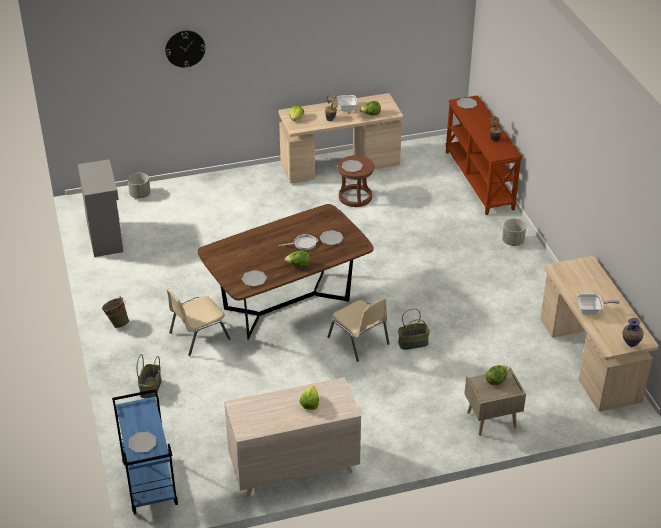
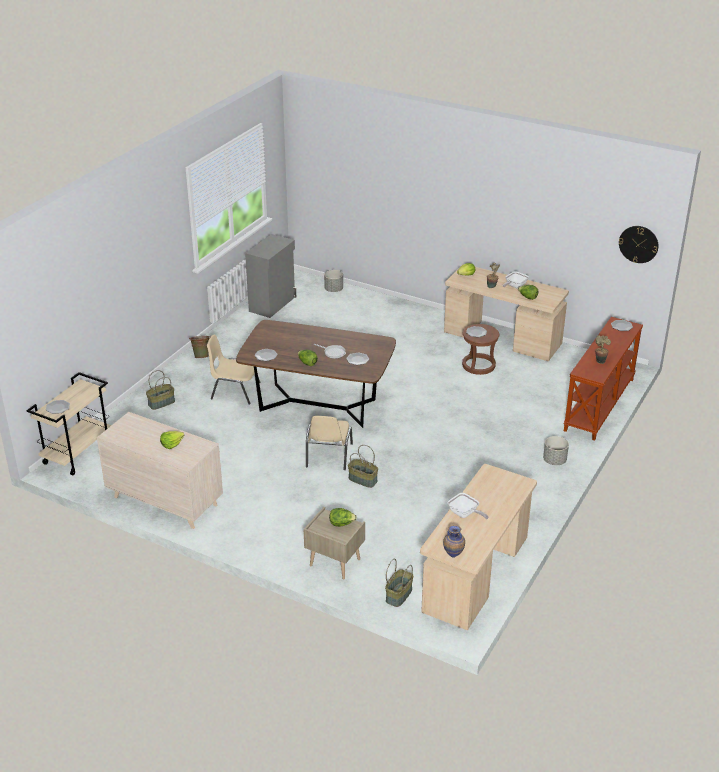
camera: 45 degrees right, 5 degrees down
(149, 482) = (78, 453): blue cart -> beige cart
(185, 48) = (392, 174): wall clock -> wall clock (638, 244)
(565, 411) = (398, 595): none -> basket

